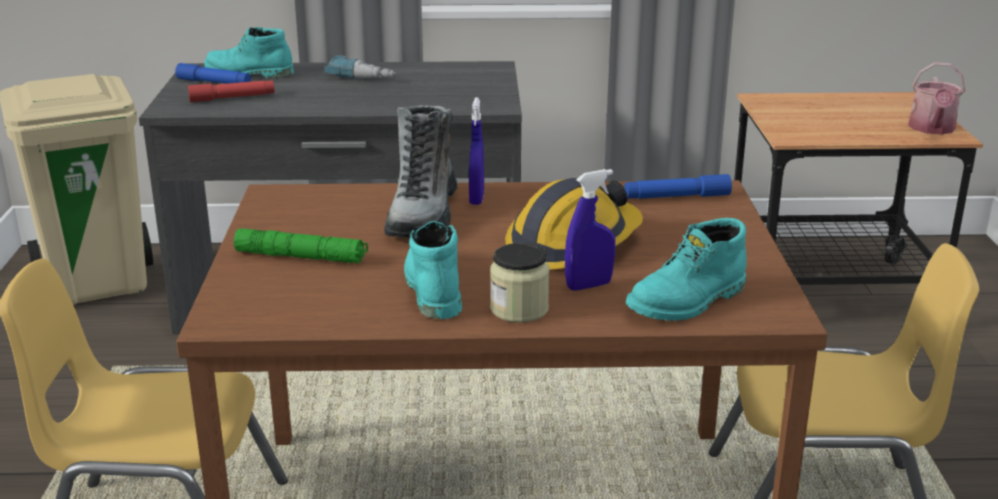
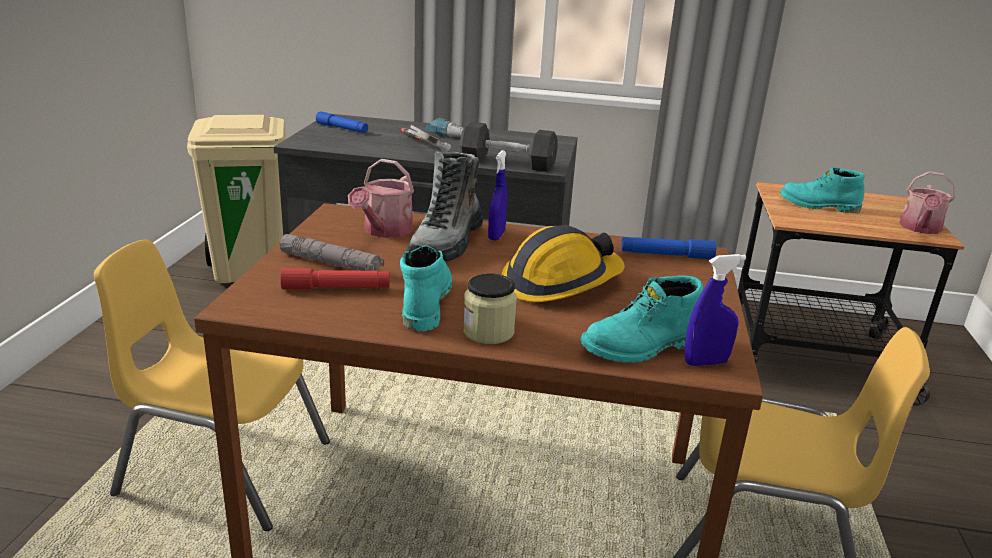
camera: 10 degrees right, 0 degrees up
(232, 98) = (349, 140): red flashlight -> red flashlight (336, 288)
(248, 74) = (370, 125): turquoise boot -> turquoise boot (818, 205)
(301, 257) = (331, 263): green flashlight -> grey flashlight
(327, 99) = (419, 148): none -> hammer
(343, 210) = (385, 231): none -> watering can
(445, 106) = (507, 163): none -> grey dumbbell
(589, 286) = (558, 320): blue spray bottle -> blue spray bottle (706, 362)

